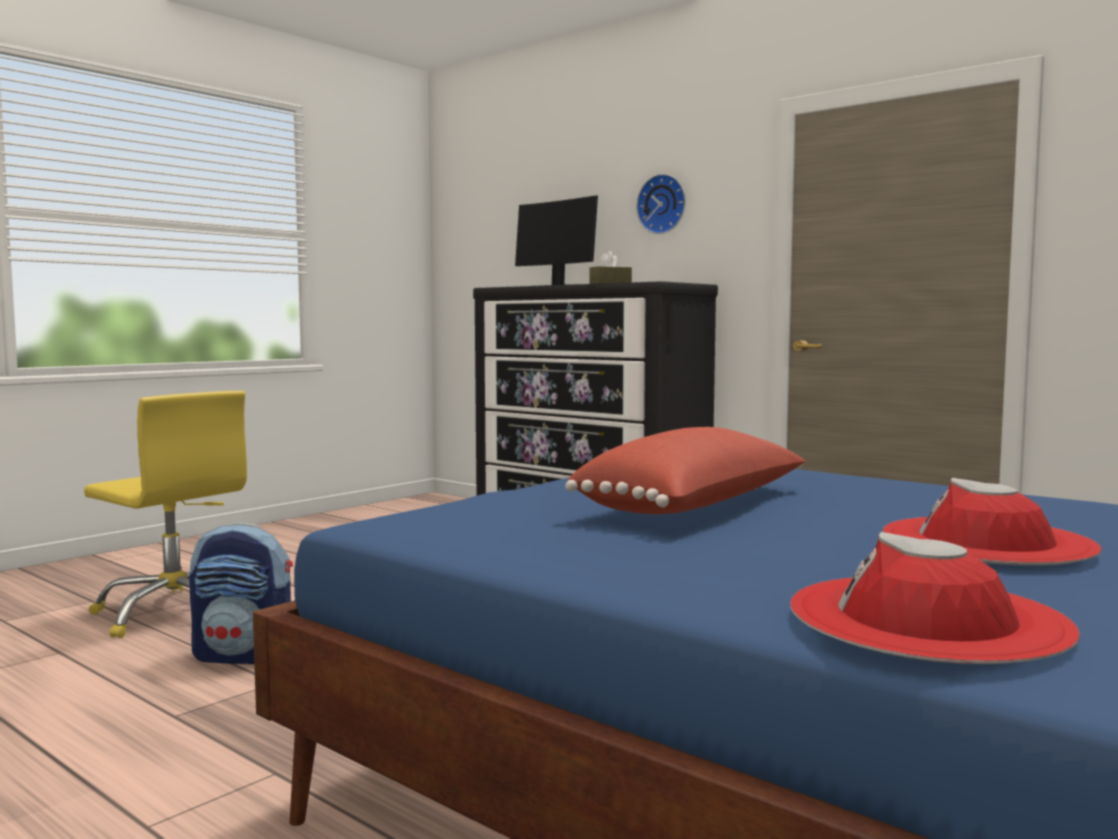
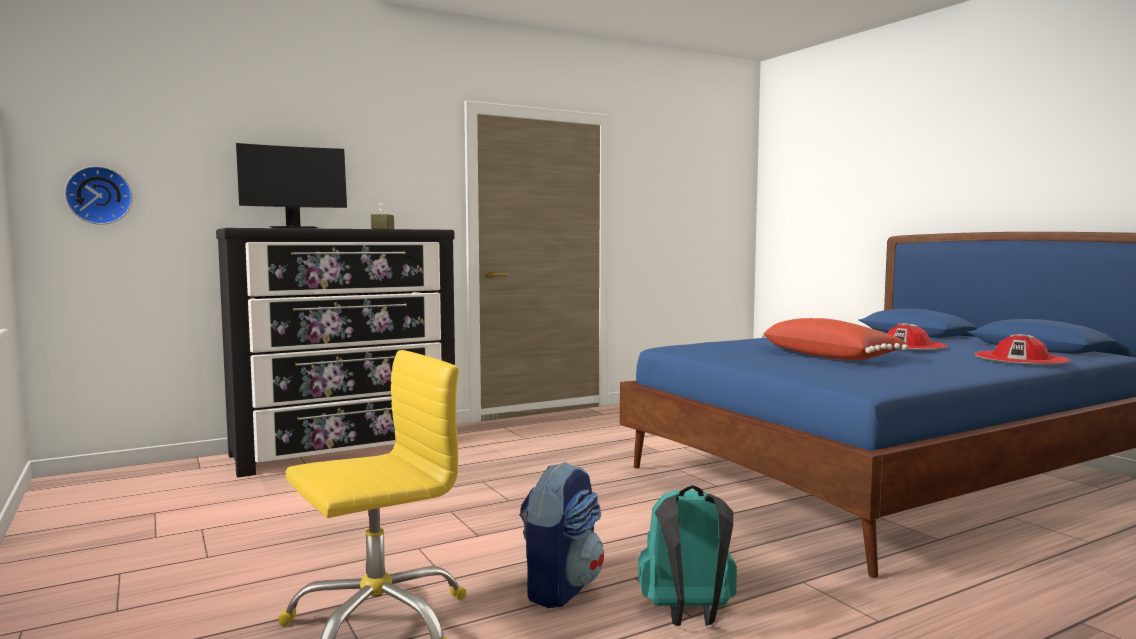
camera: 70 degrees left, 0 degrees up
(176, 714) = (688, 615): none -> turquoise backpack
(663, 204) = (368, 161): wall clock -> wall clock (99, 195)

